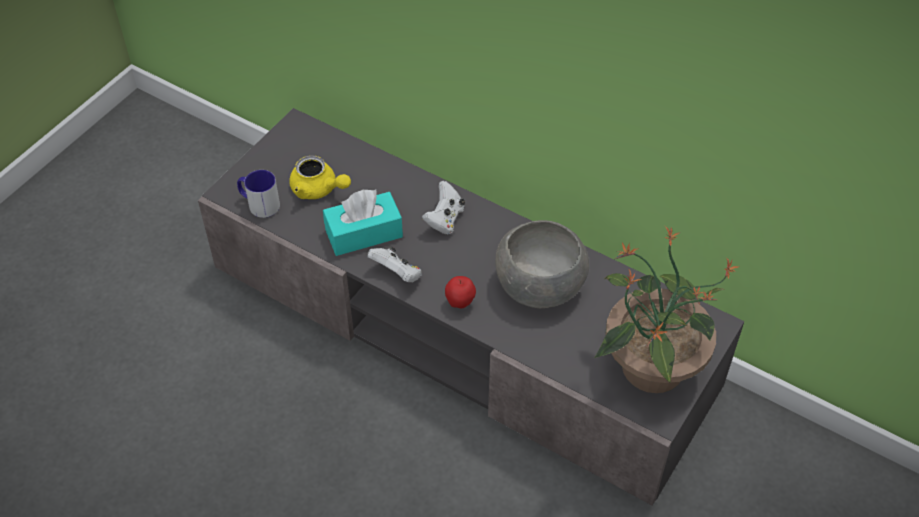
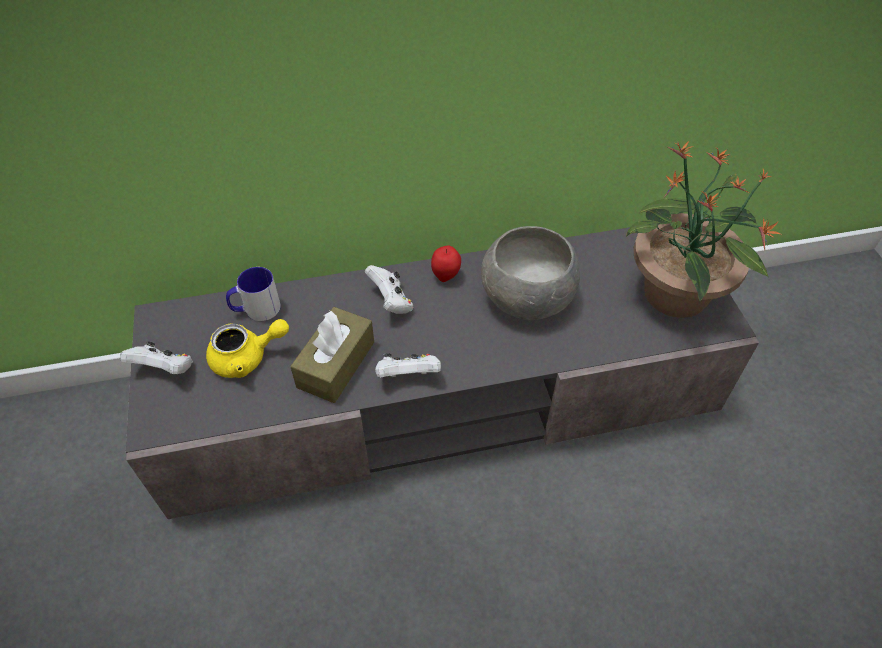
camera: 45 degrees left, 0 degrees up
(259, 204) = (201, 414): mug -> mug (256, 310)
(268, 162) = (165, 370): none -> white game controller
(364, 233) = (336, 364): turquoise tissue box -> brown tissue box
(460, 303) = (488, 358): apple -> apple (446, 276)

